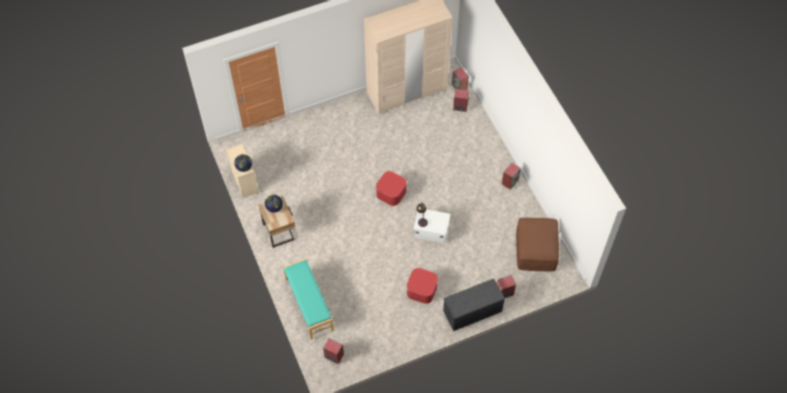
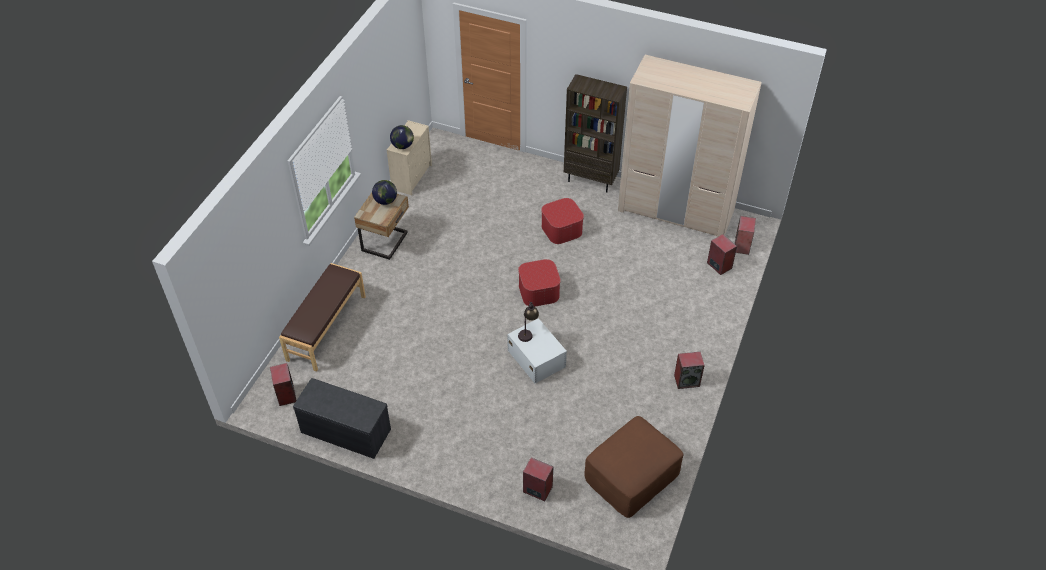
camera: 45 degrees right, 10 degrees down
(308, 304) = (326, 328): turquoise bench -> brown bench
(344, 106) = (591, 180): none -> brown bookcase
(421, 289) = (451, 408): ottoman -> ottoman (561, 229)
(472, 311) = (476, 477): grey bench -> grey bench (344, 431)

